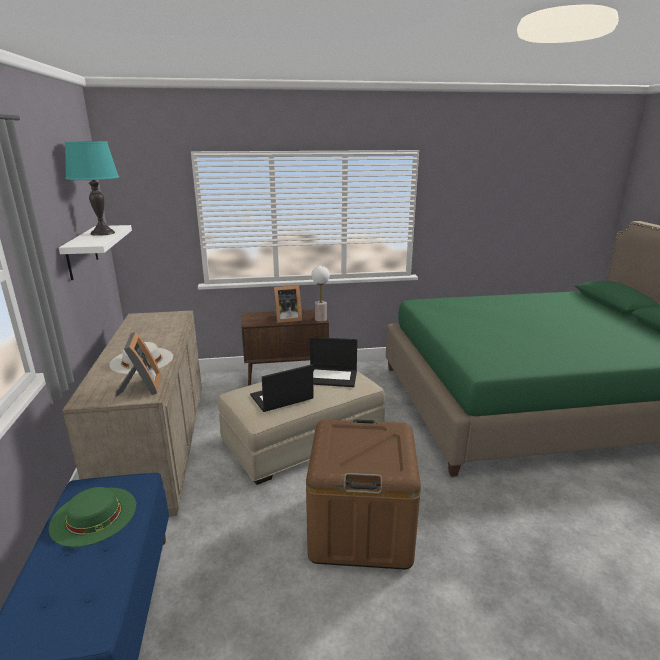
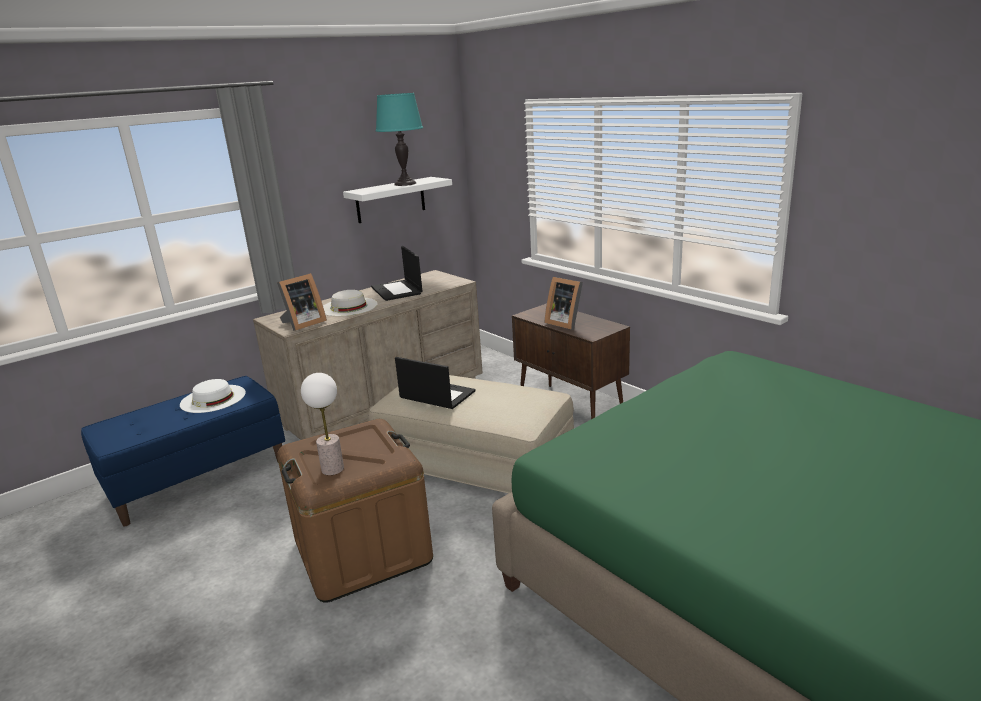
camera: 60 degrees right, 0 degrees up
(94, 515) = (213, 398): green hat -> white hat
(320, 319) = (593, 336): table lamp -> table lamp (333, 469)
(332, 377) = (512, 401): laptop -> laptop (397, 290)

